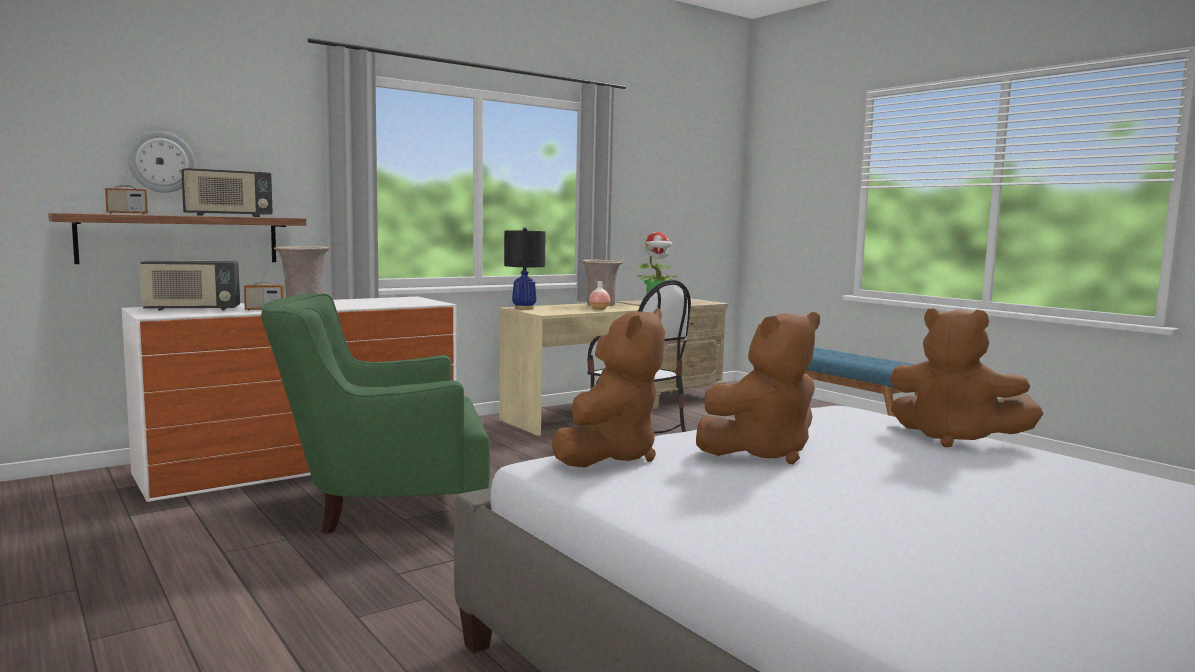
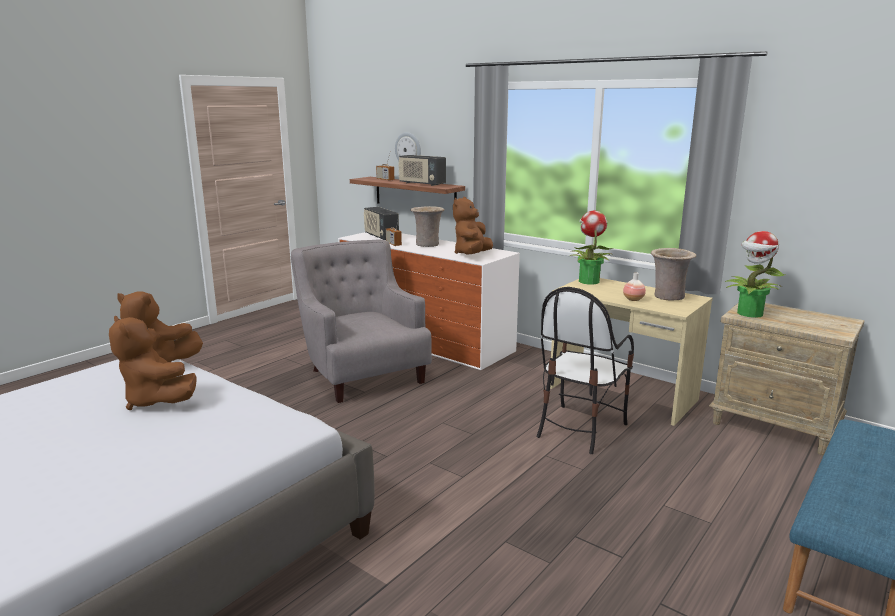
camera: 75 degrees right, 10 degrees up
(382, 505) = (361, 373): green armchair -> grey armchair
(524, 308) = (588, 281): black table lamp -> potted plant
(954, 438) = (187, 469): brown plush toy -> brown plush toy (472, 255)

